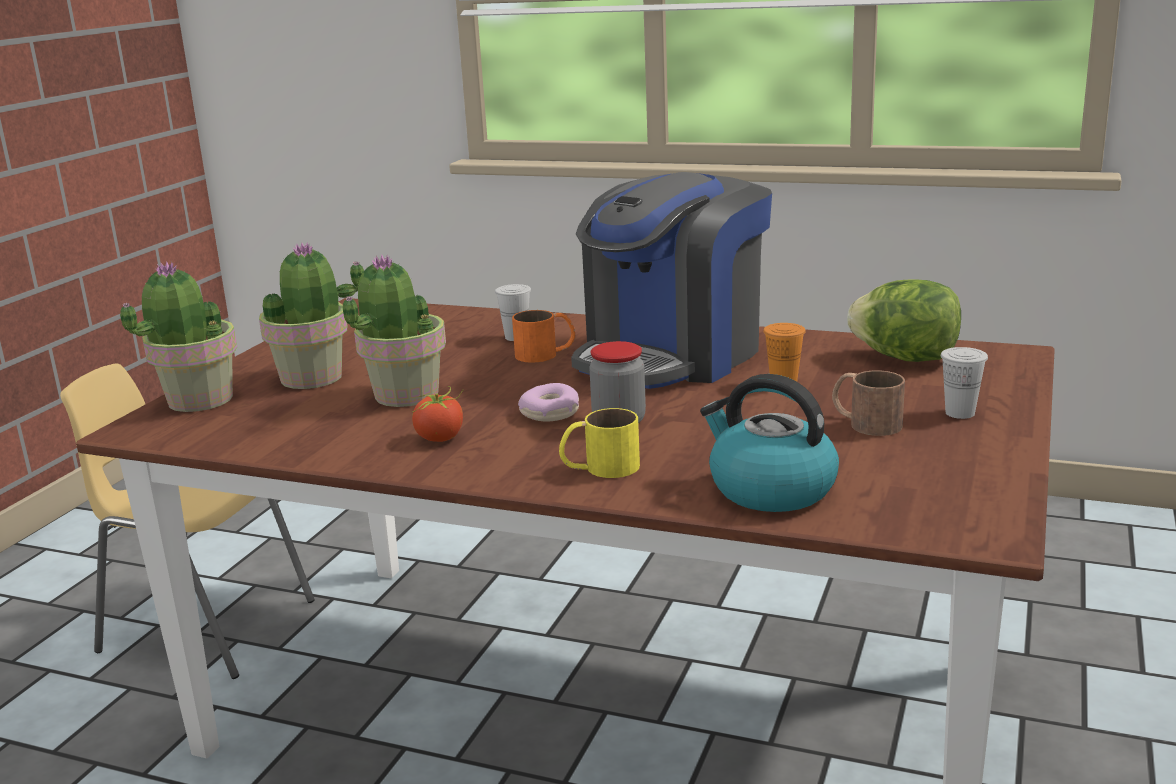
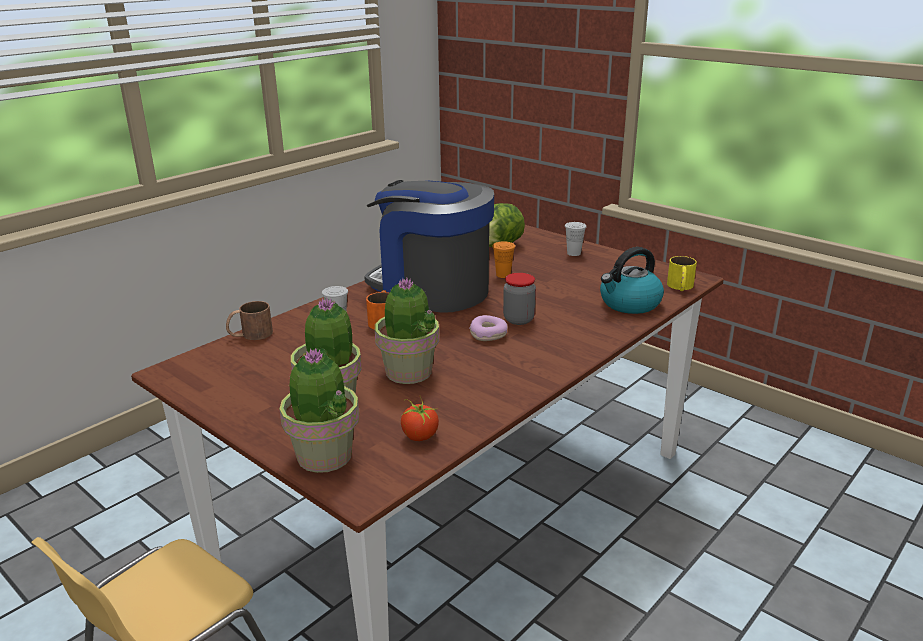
camera: 70 degrees left, 5 degrees up
(440, 438) = (497, 370): tomato -> tomato (419, 436)
(599, 468) = (577, 334): yellow mug -> yellow mug (680, 287)
(672, 356) = (431, 290): coffee machine -> coffee machine turned 150 degrees clockwise
(865, 422) = (569, 271): brown mug -> brown mug (250, 335)

